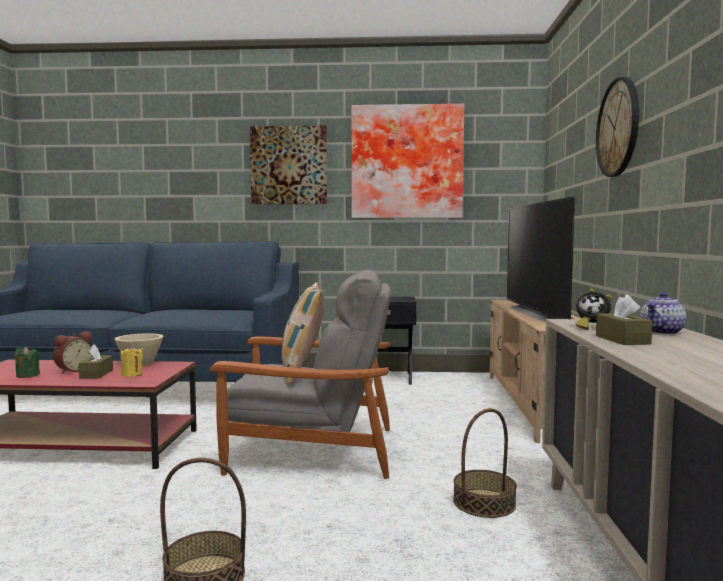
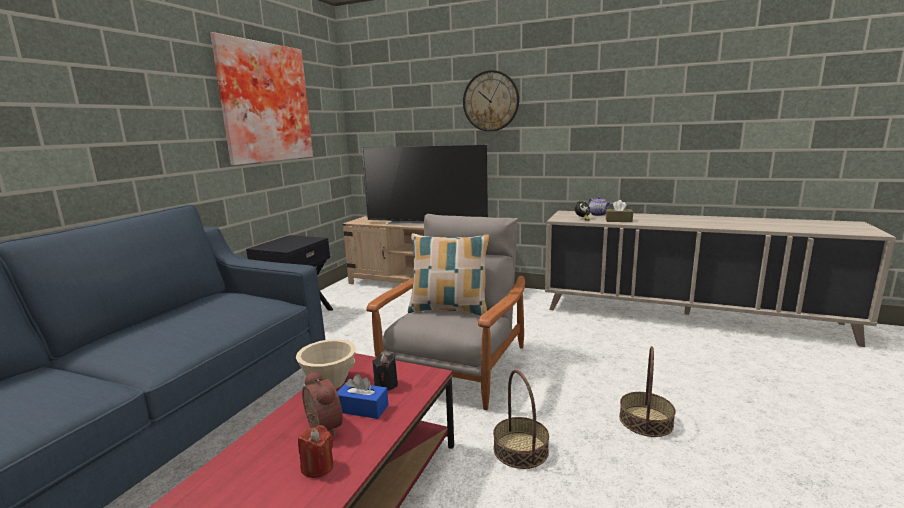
camera: 70 degrees left, 10 degrees up
(27, 375) = (318, 467): green candle -> red candle
(96, 374) = (362, 408): brown tissue box -> blue tissue box
(131, 374) = (386, 385): yellow candle -> black candle
(289, 165) = (147, 101): picture -> none
(484, 502) = (564, 328): basket -> basket (520, 449)

